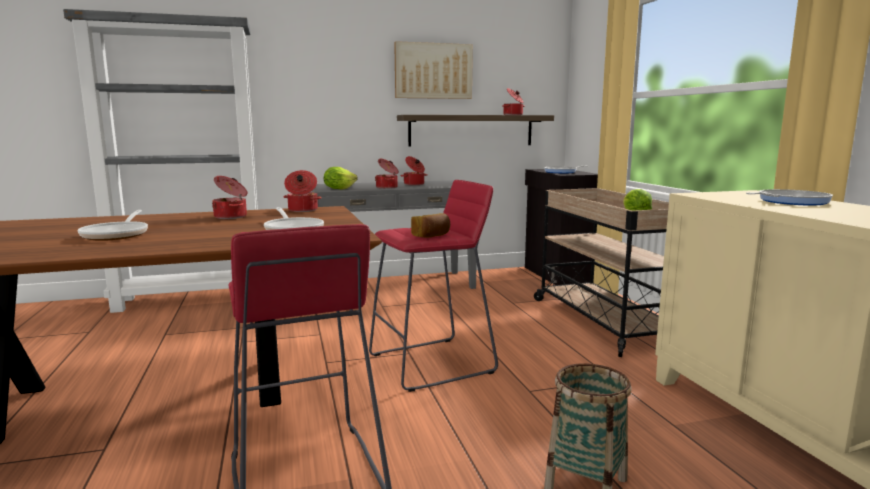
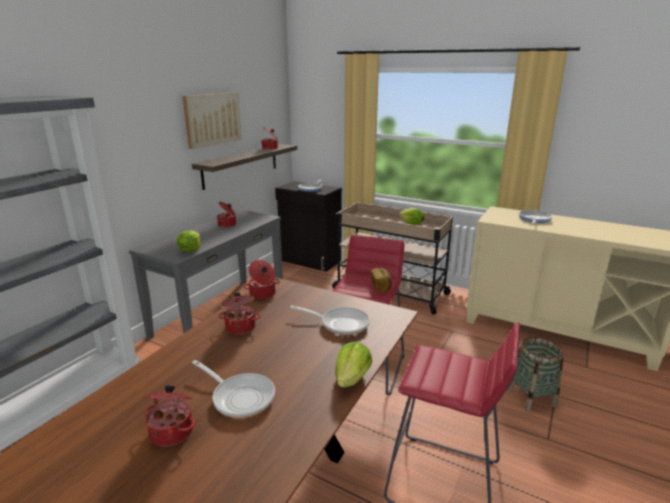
camera: 45 degrees left, 10 degrees up
(191, 247) = (352, 378): none -> lettuce
(387, 187) = (222, 236): cooking pot -> cooking pot (172, 431)

